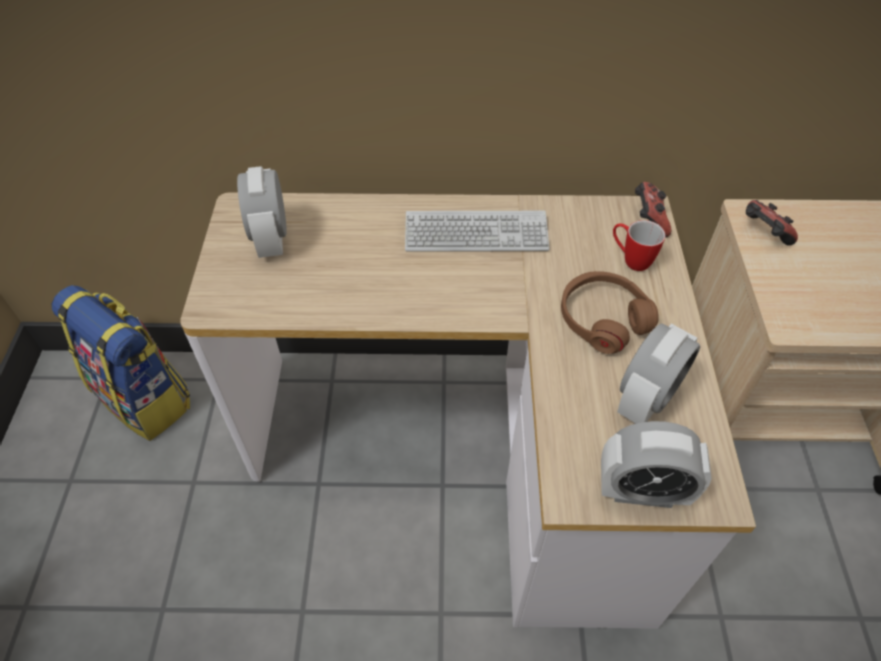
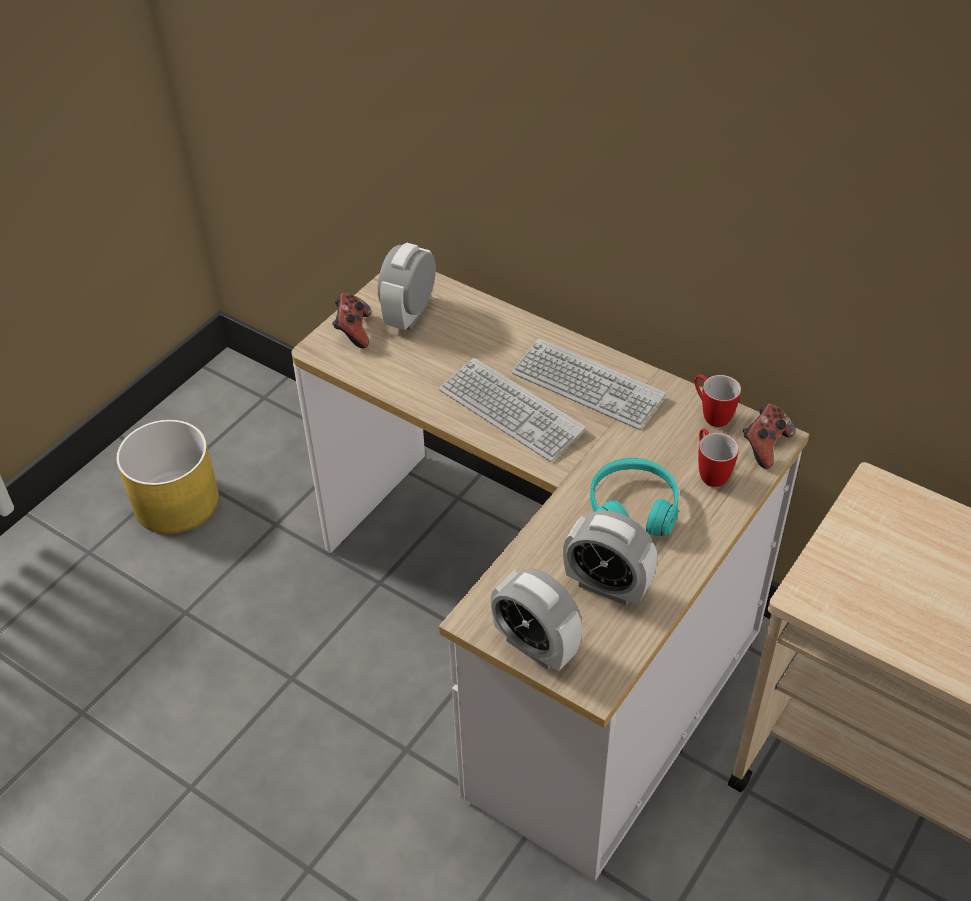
camera: 35 degrees right, 5 degrees down
(84, 511) = (176, 501): none -> yellow planter
(146, 399) = (284, 432): backpack -> none
(433, 284) = (511, 411): none -> keyboard
(589, 213) = (711, 414): none -> mug
(603, 318) = (633, 507): brown headphones -> turquoise headphones
(646, 399) = (607, 586): alarm clock -> alarm clock turned 45 degrees clockwise
(762, 234) = (867, 510): game controller -> game controller (353, 332)

